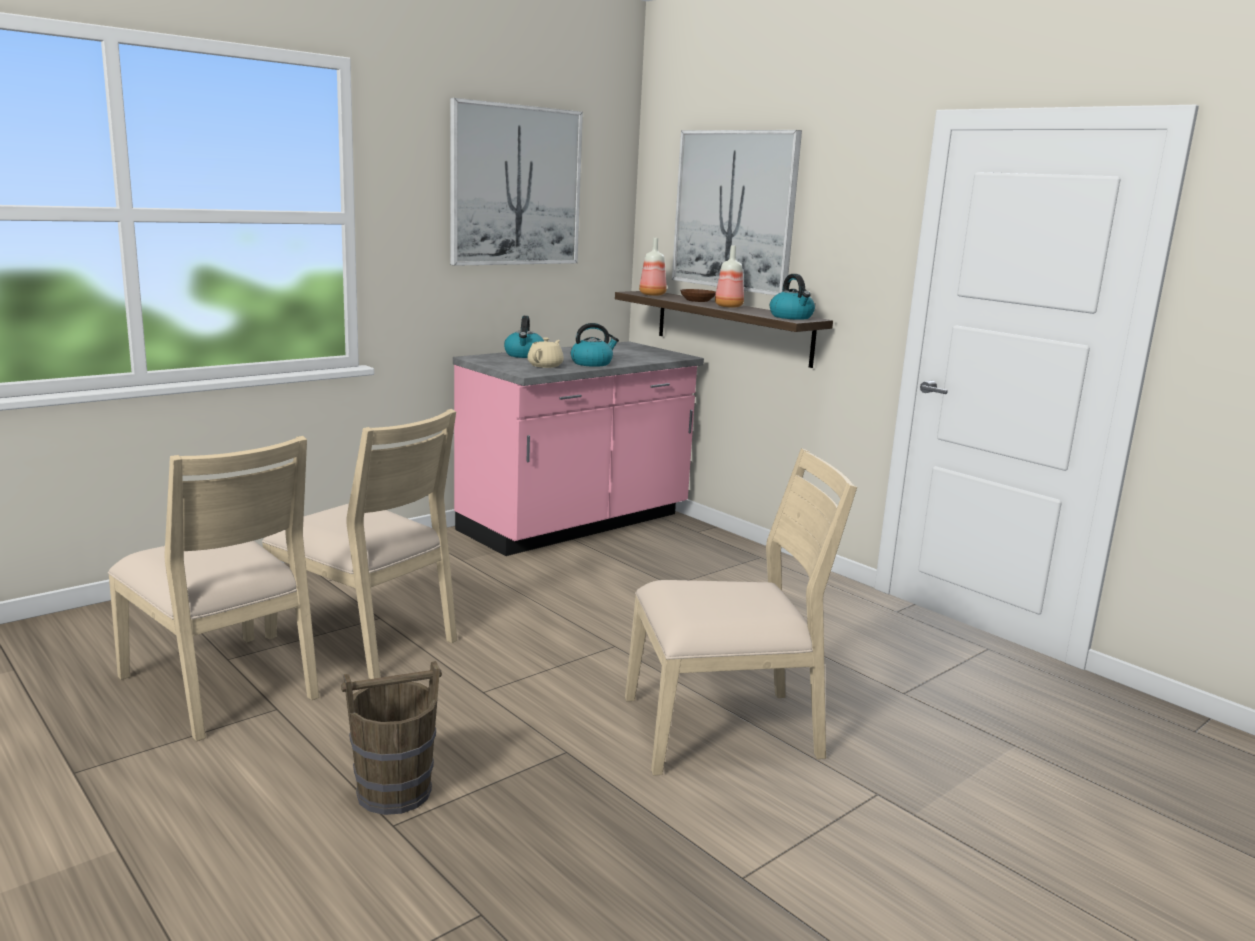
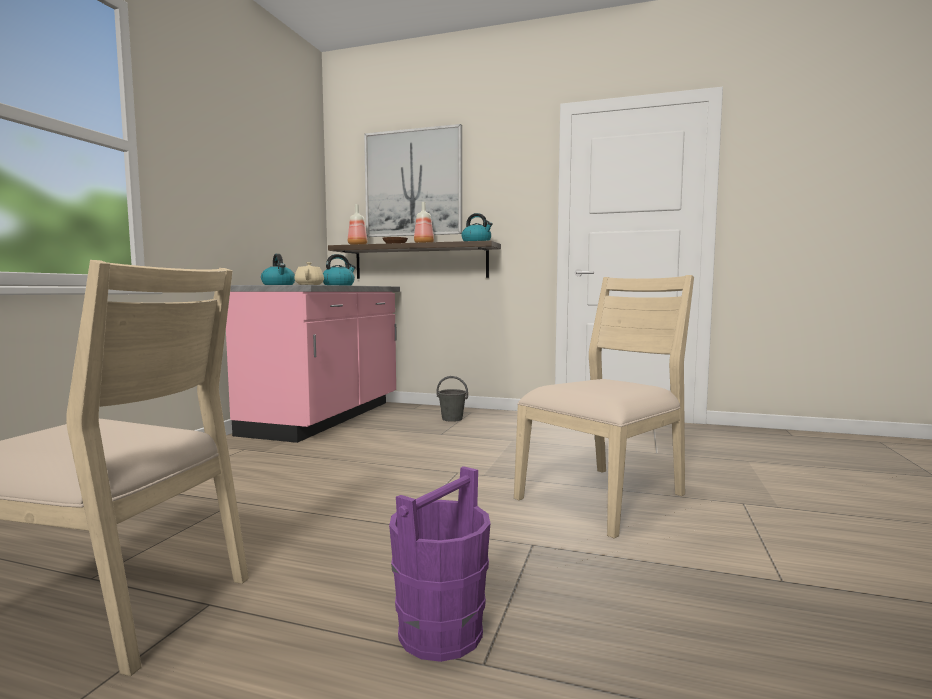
camera: 30 degrees left, 10 degrees down
(365, 638) = (240, 518): beige chair -> none
(393, 792) = (439, 632): brown bucket -> purple bucket
(515, 186) = (256, 156): picture -> none
(720, 563) = (452, 419): none -> grey bucket

